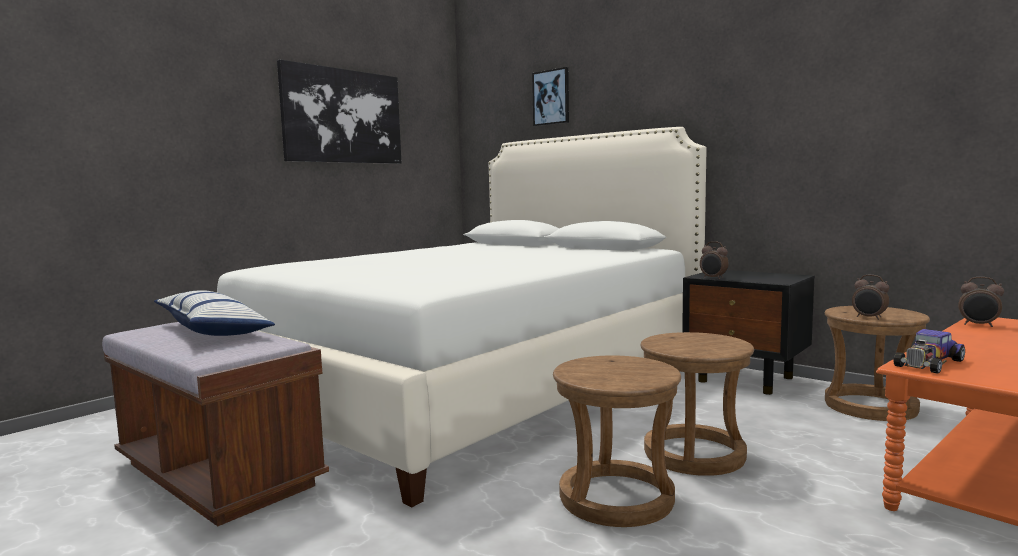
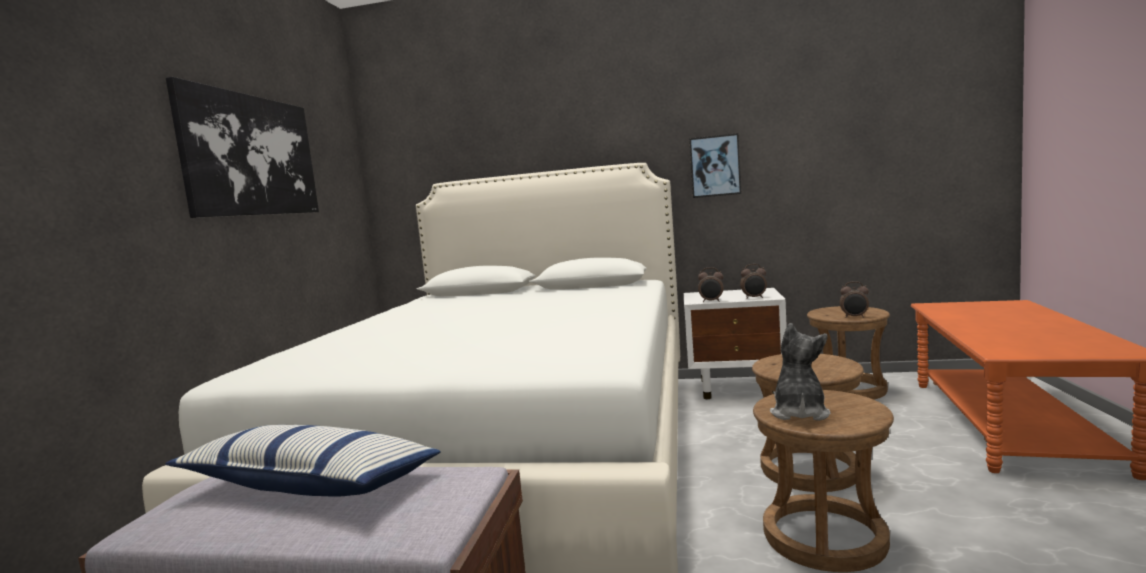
camera: 30 degrees left, 0 degrees up
(551, 97) = (488, 134): picture -> picture (715, 166)
(592, 369) = (799, 413): none -> plush toy
(747, 379) = (737, 388): black nightstand -> white nightstand
(928, 363) = (1000, 347): toy car -> none
(978, 325) = (940, 311): alarm clock -> alarm clock (754, 298)

